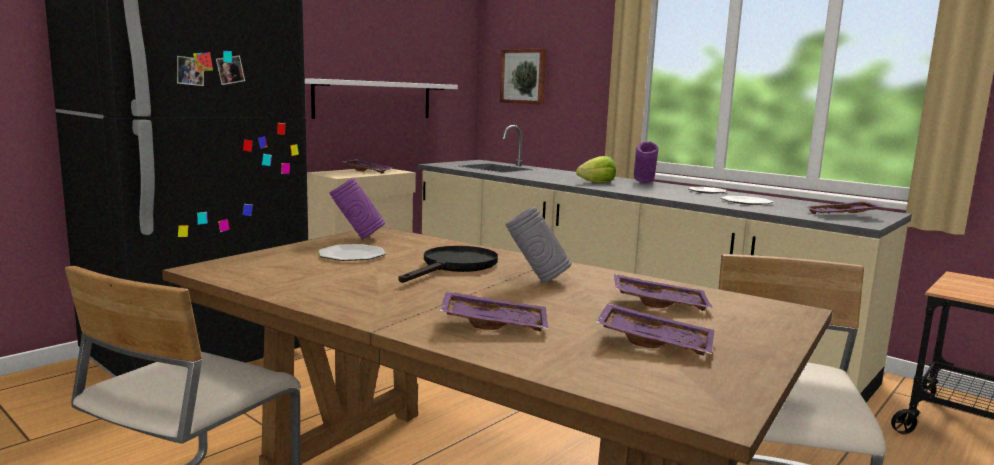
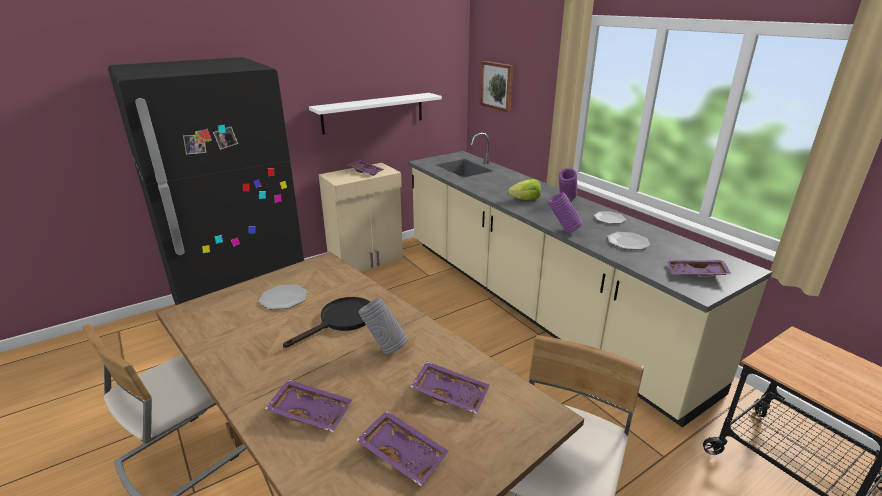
camera: 15 degrees right, 15 degrees up
(357, 238) = (304, 271): purple vase -> purple vase (563, 230)

